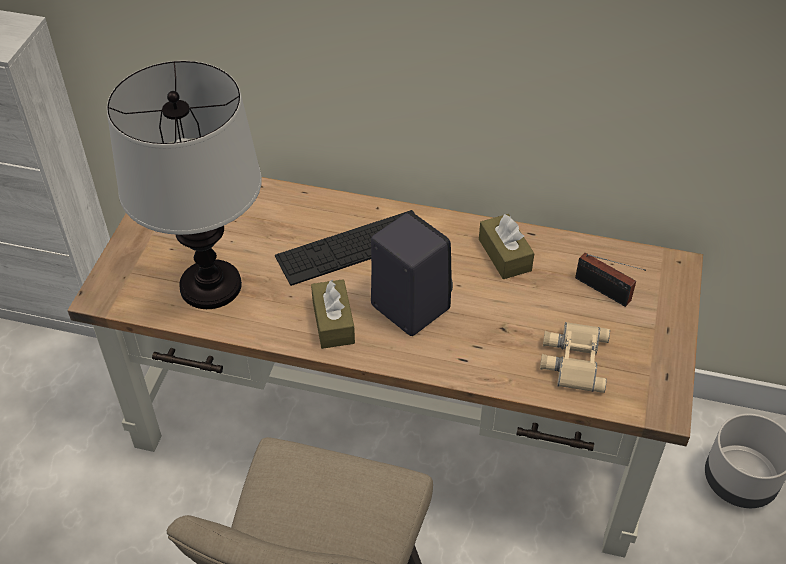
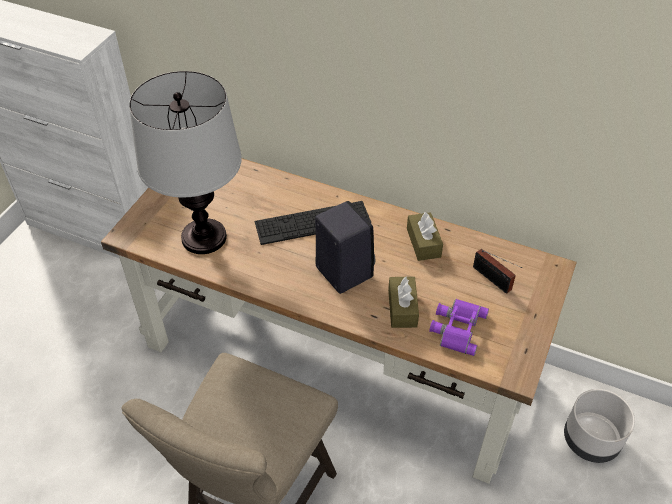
camera: 10 degrees right, 0 degrees up
(333, 322) = (285, 275): brown tissue box -> brown tissue box (402, 308)
(573, 359) = (456, 327): beige binoculars -> purple binoculars

